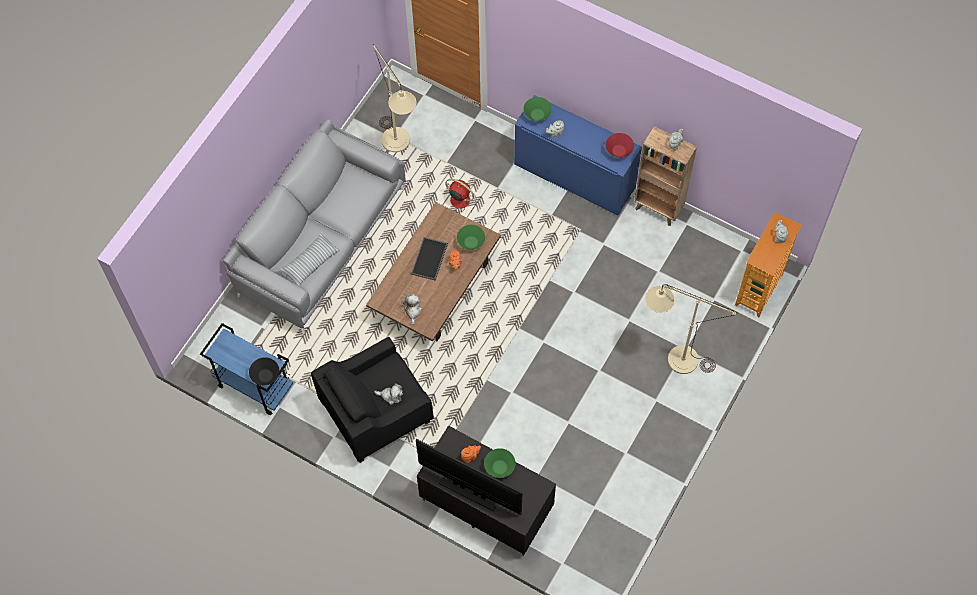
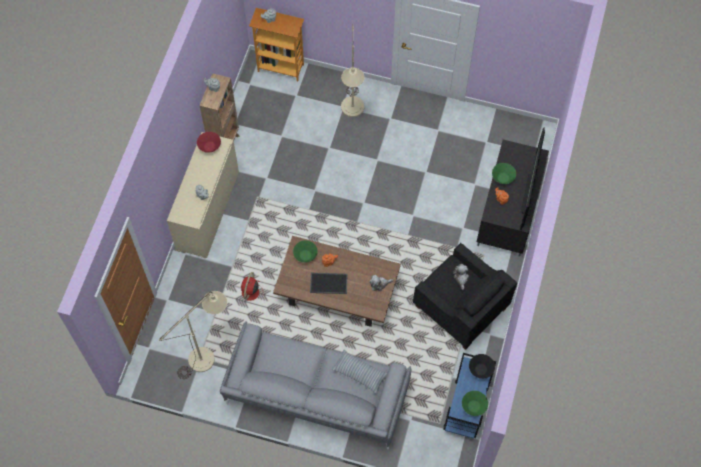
camera: 105 degrees left, 0 degrees up
(537, 115) = (187, 213): green bowl -> green bowl (473, 406)
(574, 176) = (208, 211): blue cabinet -> beige cabinet

